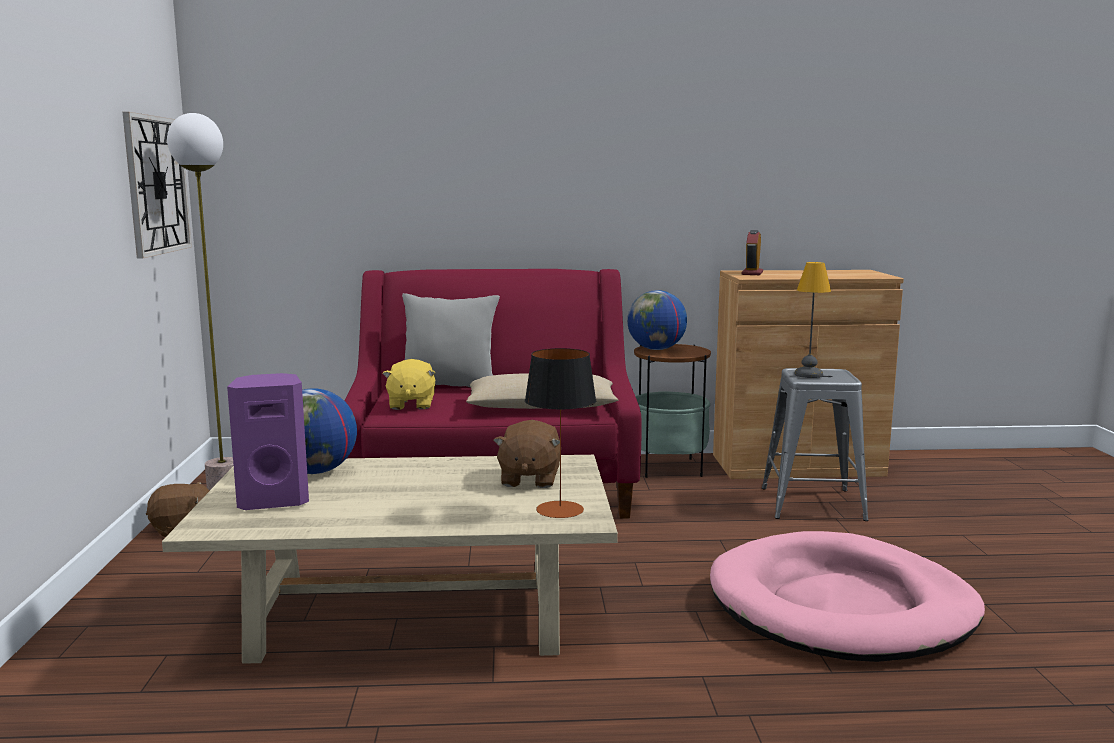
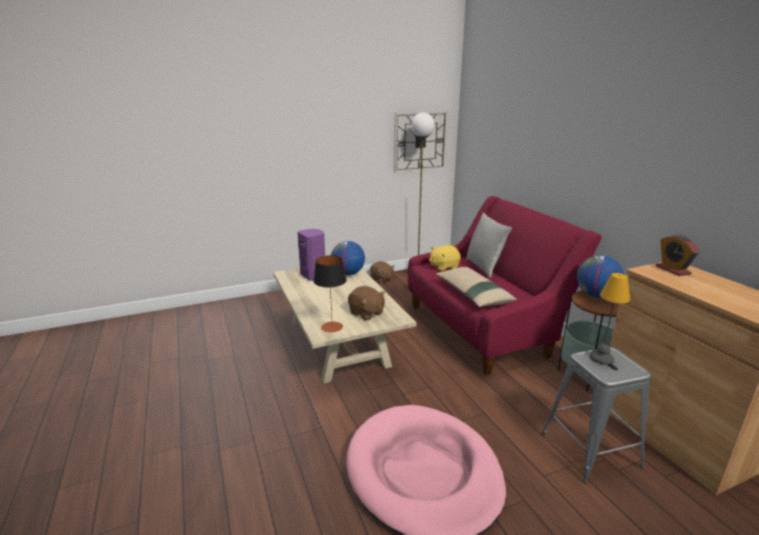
camera: 70 degrees right, 10 degrees up
(529, 479) = (366, 313): brown plush toy -> brown plush toy turned 120 degrees counterclockwise
(752, 273) = (672, 270): alarm clock -> alarm clock turned 105 degrees counterclockwise

